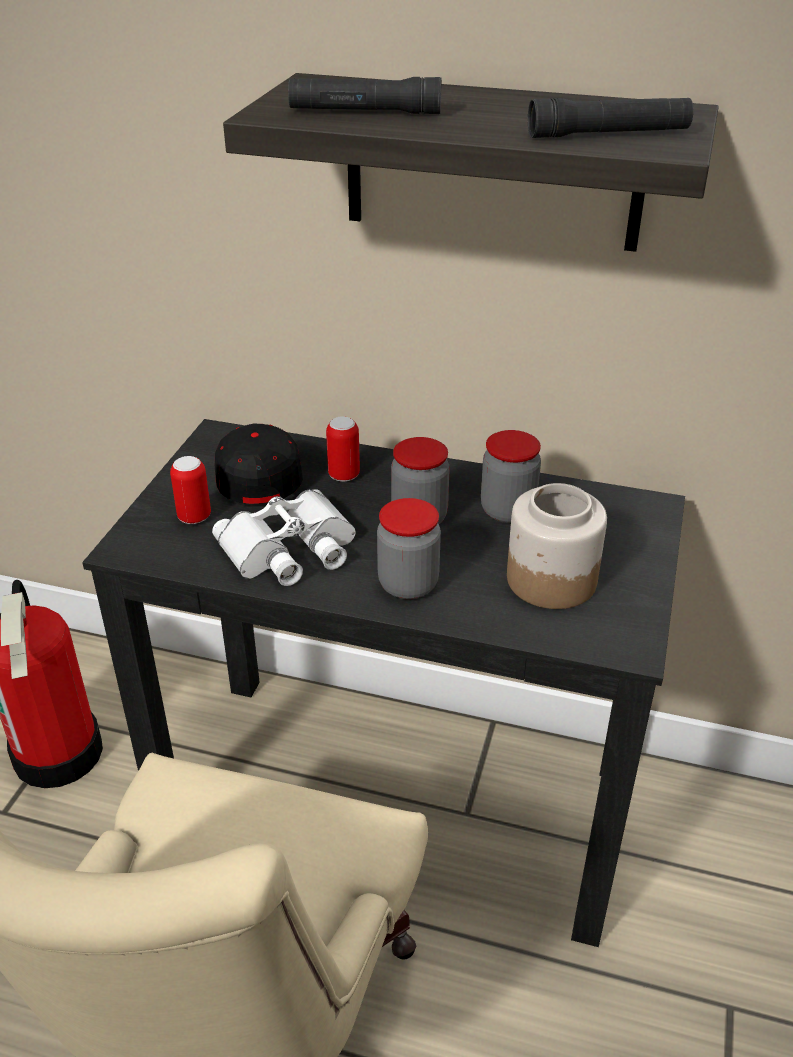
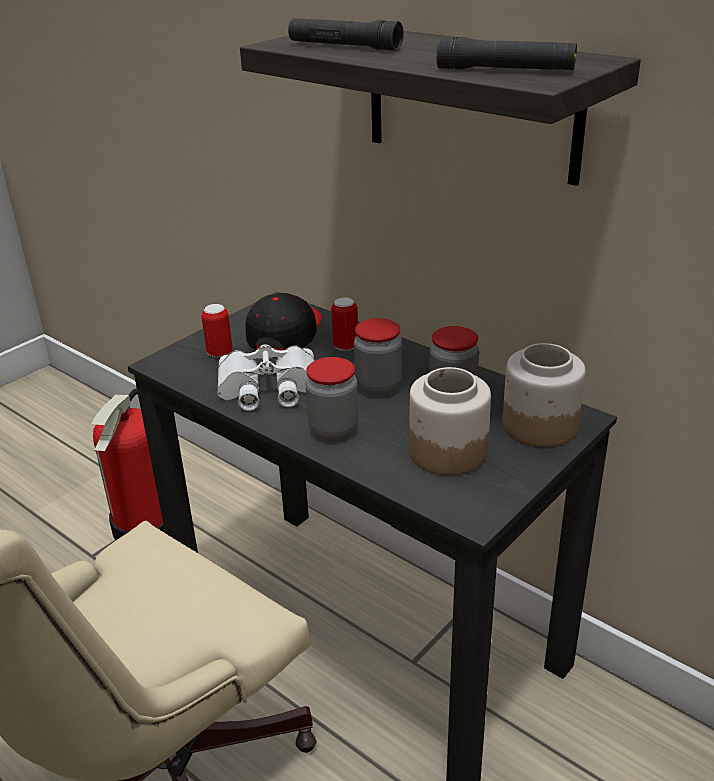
camera: 25 degrees right, 5 degrees down
(619, 525) = (538, 425): none -> jar

